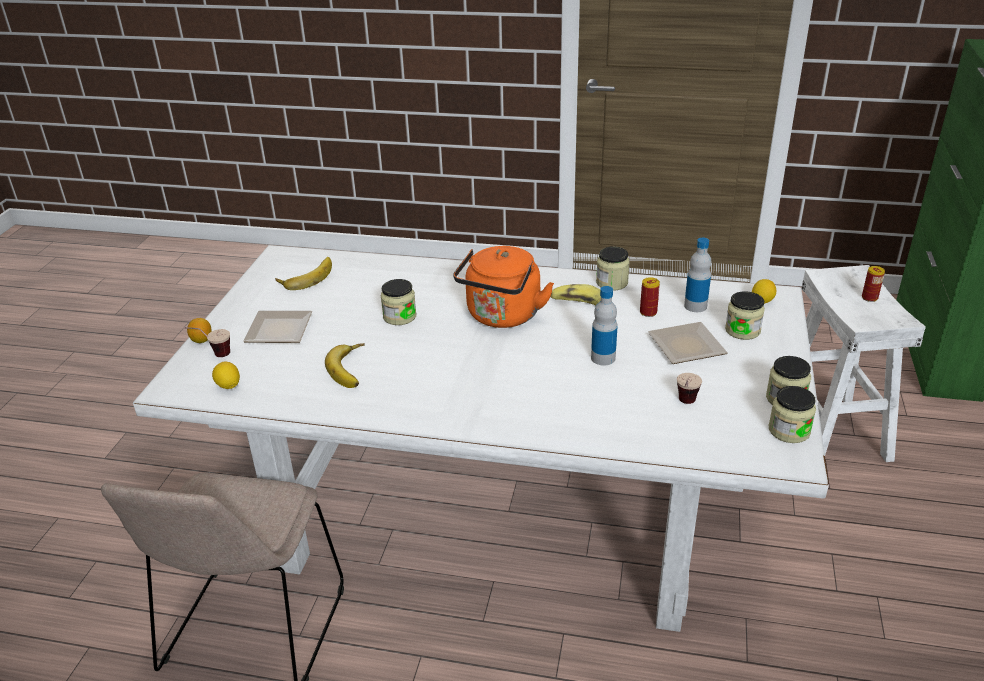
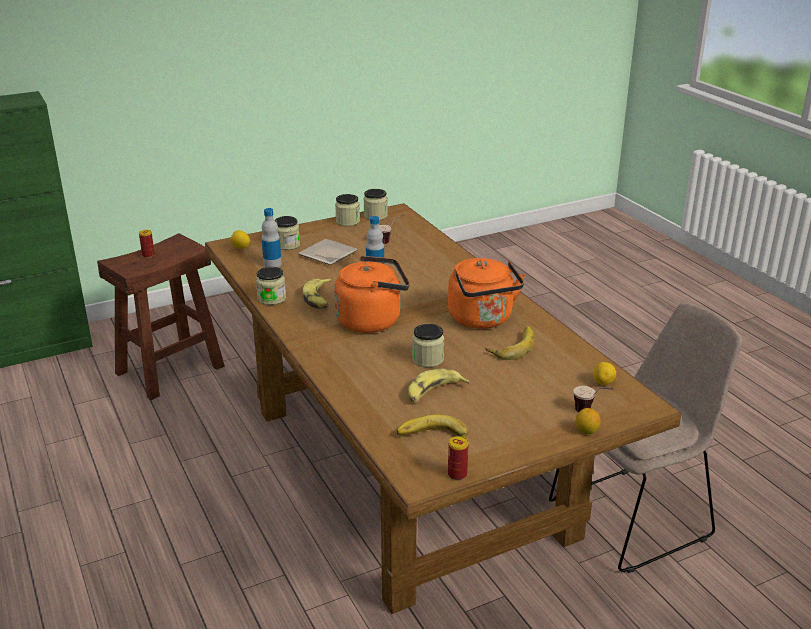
camera: 130 degrees left, 5 degrees down
(278, 329) = (520, 403): plate -> none
(353, 299) = (434, 392): none -> banana
(418, 377) = (482, 320): none -> orange kettle
(494, 511) = (408, 471): white dining table -> brown dining table
(648, 312) = (300, 275): can -> can (457, 474)
(829, 430) = (170, 370): white stool -> brown stool

